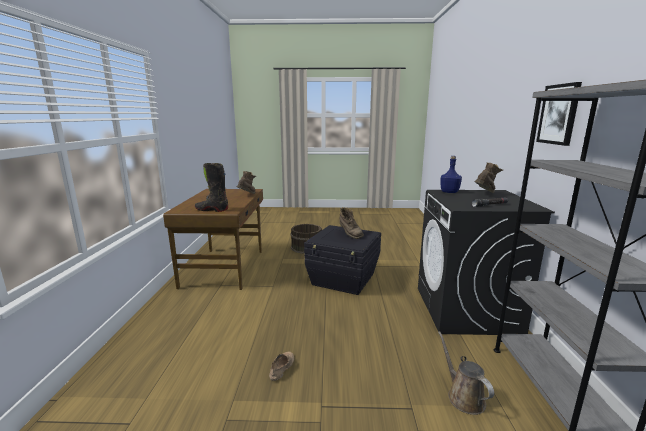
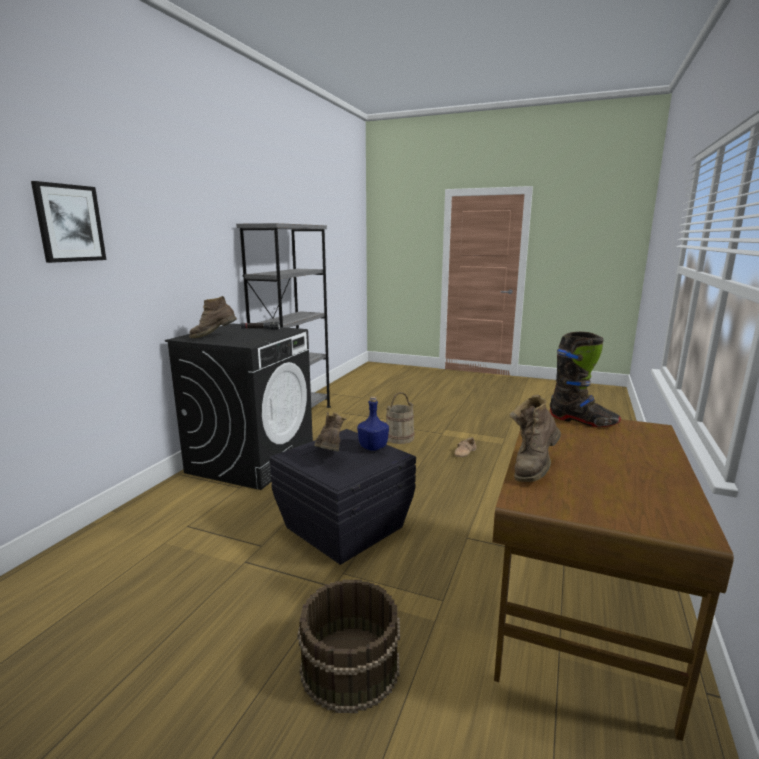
camera: 160 degrees left, 0 degrees up
(371, 378) = (399, 437): none -> beige bucket
(449, 192) = (240, 342): blue bottle -> blue bottle (373, 447)
(463, 396) = (349, 424): brown watering can -> none
(559, 114) = (205, 240): picture -> picture (69, 223)

